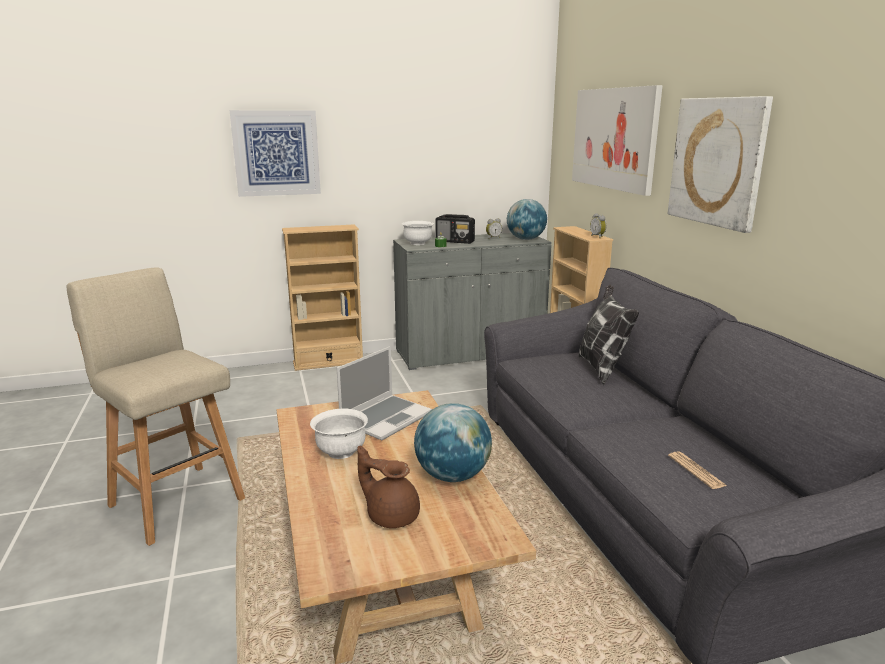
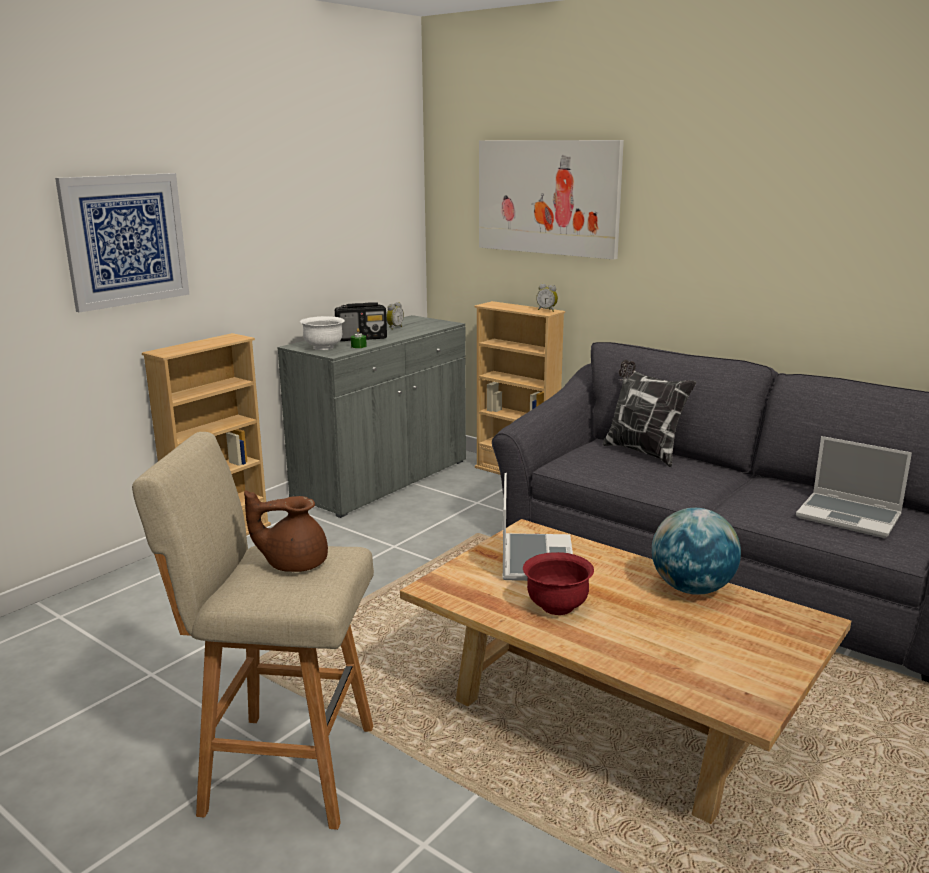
camera: 35 degrees left, 0 degrees up
(341, 452) = (557, 606): white bowl -> red bowl
(391, 515) = (708, 642): brown teapot -> brown teapot (294, 563)
(525, 239) = (432, 324): globe -> none
(696, 471) = (850, 516): newspaper -> laptop
(717, 162) = (715, 220): picture -> none

